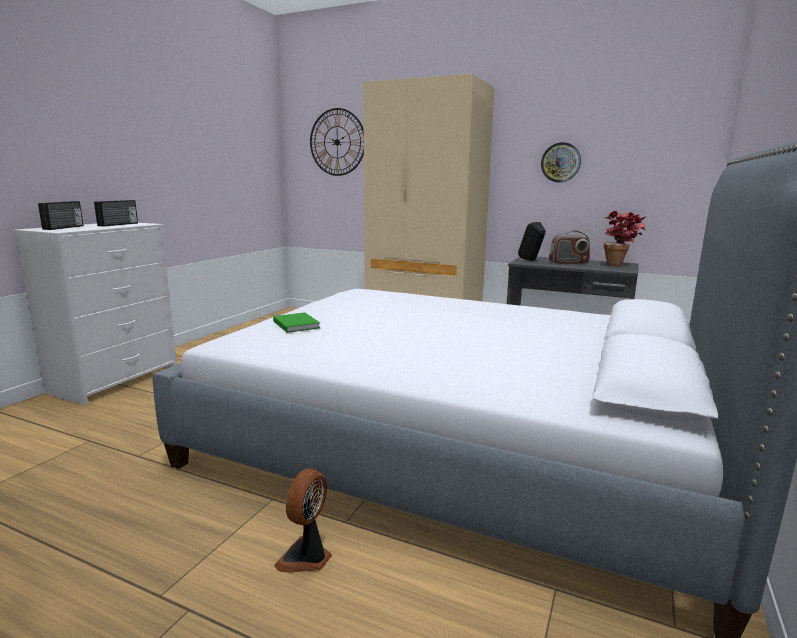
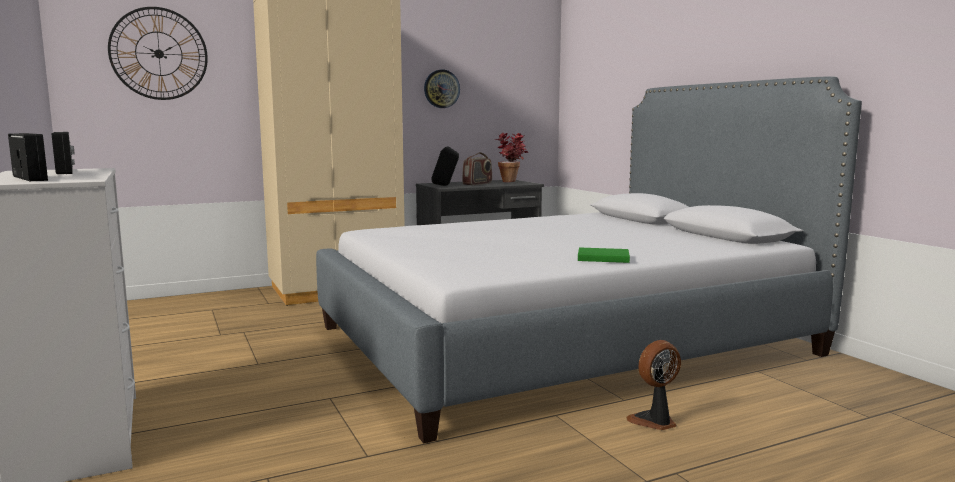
camera: 50 degrees left, 5 degrees down
(296, 324) = (450, 255): green book -> green book (601, 257)
(306, 557) = (655, 421): fan -> fan turned 90 degrees clockwise

